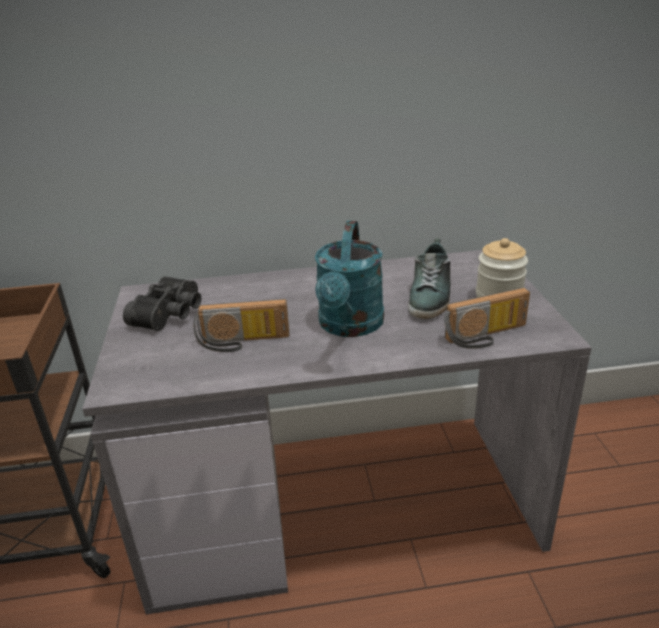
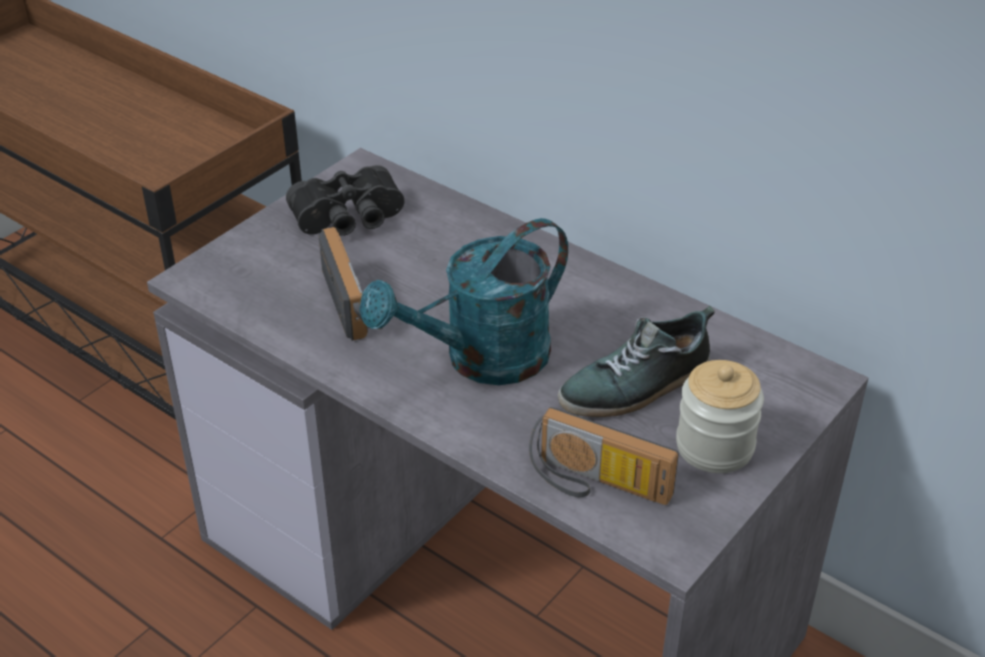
camera: 45 degrees right, 10 degrees up
(243, 342) = (357, 304): radio -> radio turned 150 degrees counterclockwise

